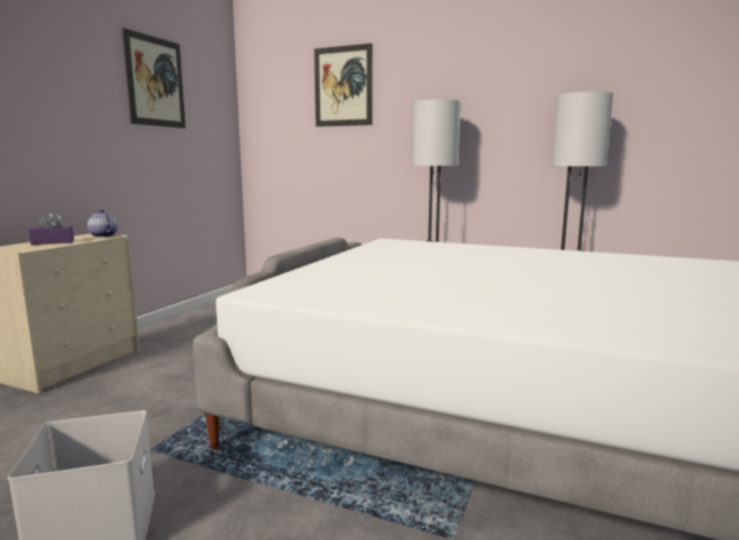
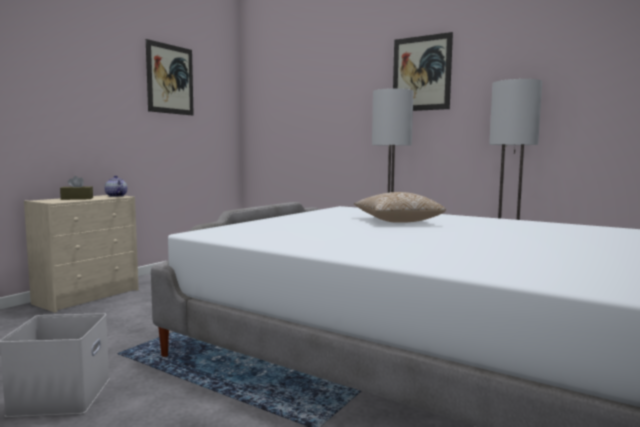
camera: 10 degrees right, 5 degrees down
(53, 242) = (77, 198): purple tissue box -> brown tissue box
(343, 86) = (322, 80): picture -> picture (421, 73)
(472, 260) = (397, 221): none -> pillow

